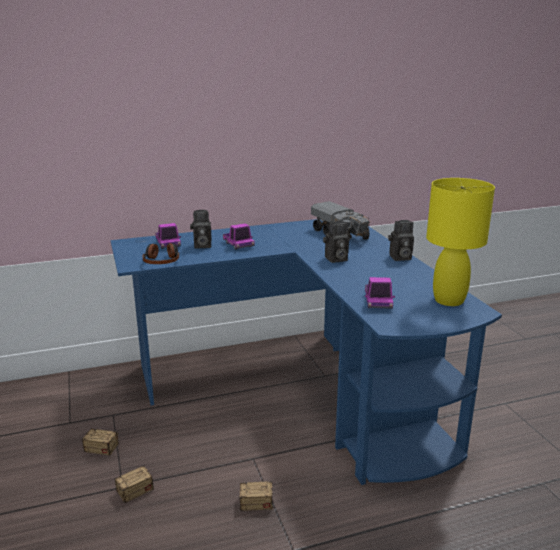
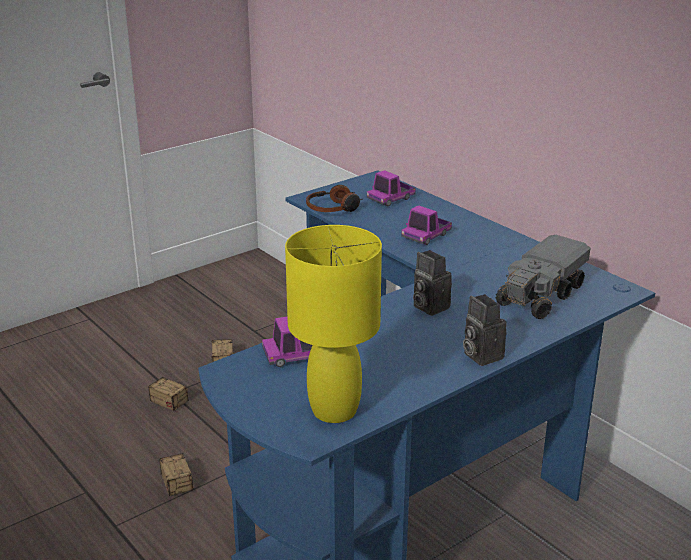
camera: 70 degrees right, 5 degrees up
(201, 246) = (401, 217): camera -> none

